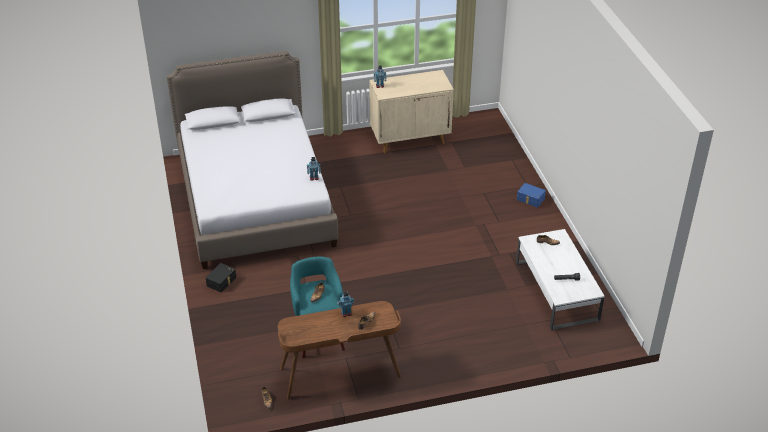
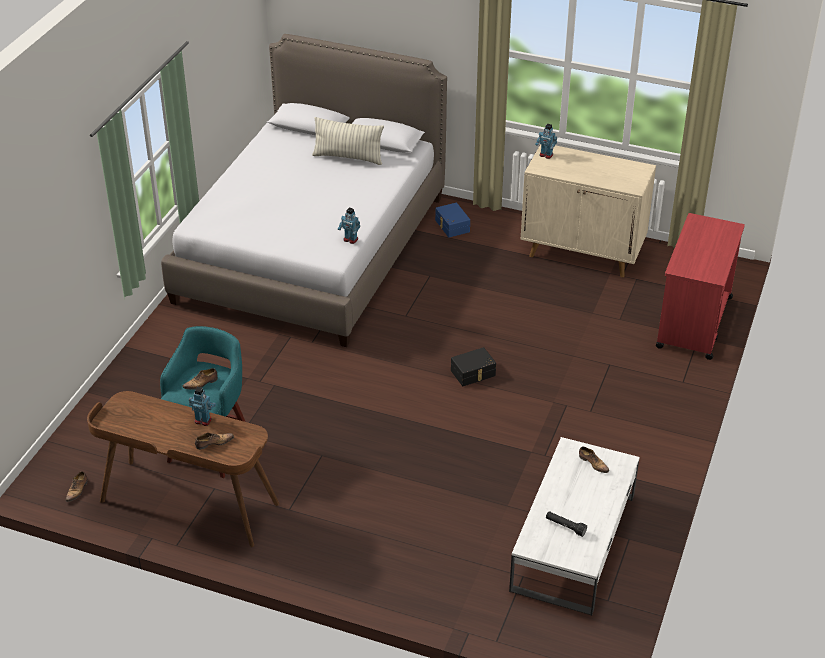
camera: 35 degrees right, 0 degrees up
(222, 282) = (175, 328): black storage box -> black storage box (473, 373)
(258, 131) = (348, 157): none -> pillow
(502, 153) = (694, 322): none -> red cart
(530, 199) = (667, 402): blue storage box -> blue storage box (451, 226)

